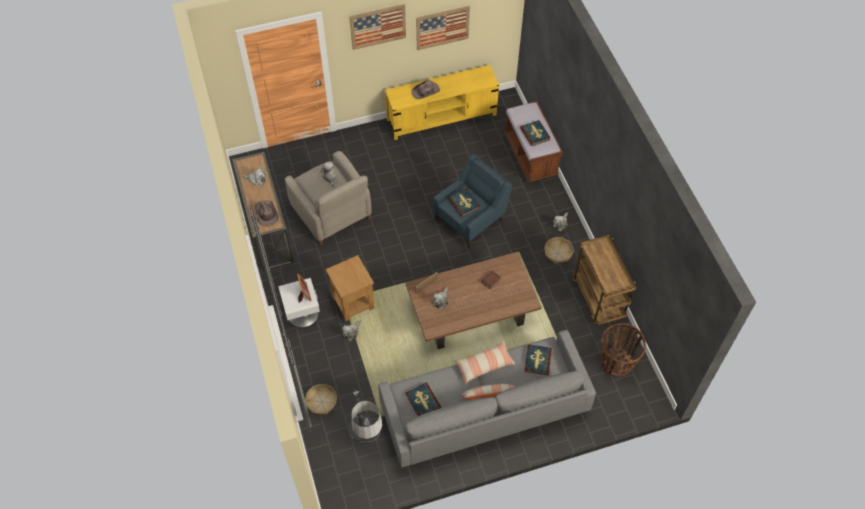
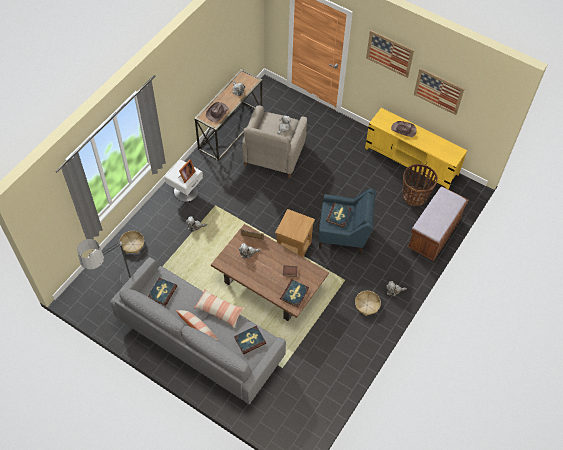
camera: 50 degrees right, 0 degrees up
(352, 302) = (218, 211): brown side table -> brown side table (294, 248)
(535, 134) = (436, 217): book -> book (294, 294)
(598, 299) = (352, 356): brown cart -> none
(616, 362) = (309, 401): basket -> basket (415, 196)

